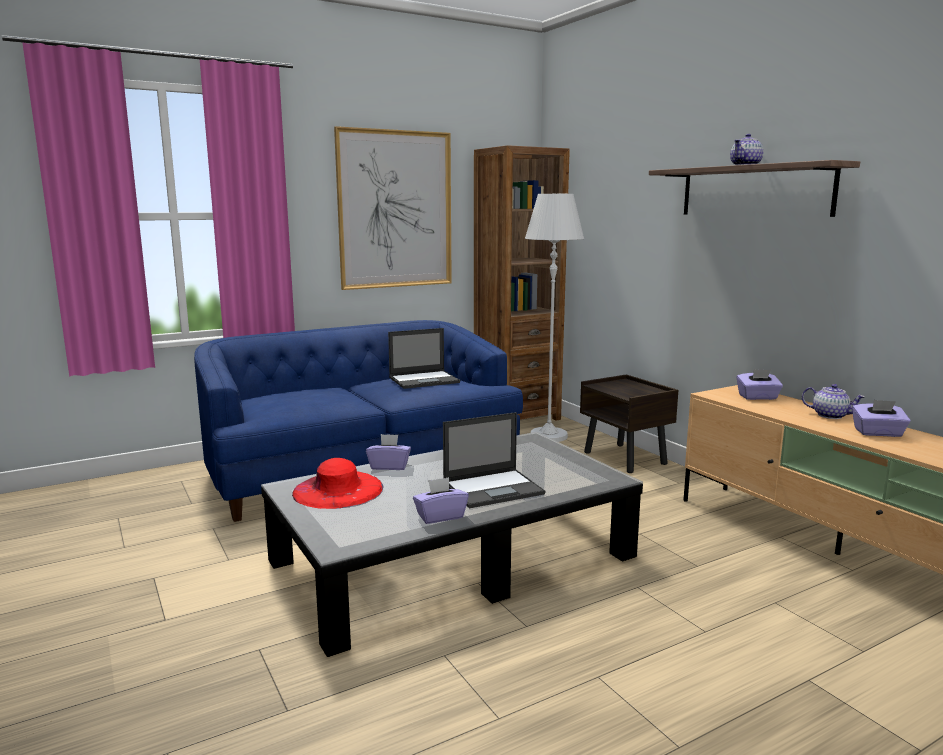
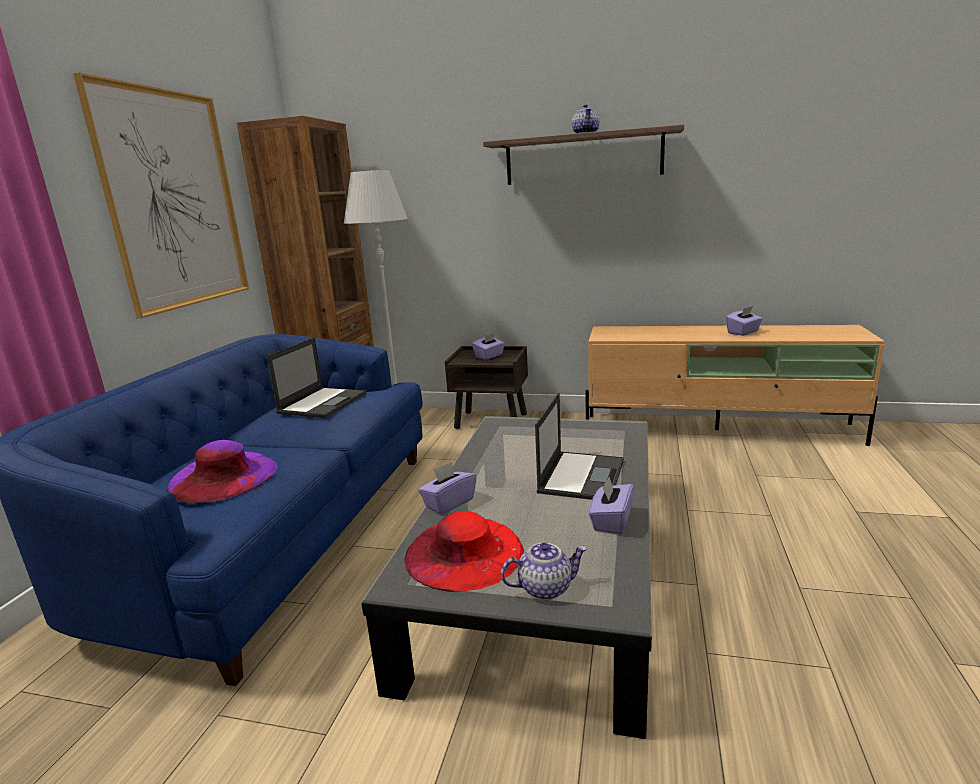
camera: 45 degrees left, 5 degrees up
(296, 399) = (223, 476): none -> purple hat
(758, 397) = (630, 331): purple tissue box -> purple tissue box (489, 356)
(830, 415) = (695, 330): teapot -> teapot (545, 588)

